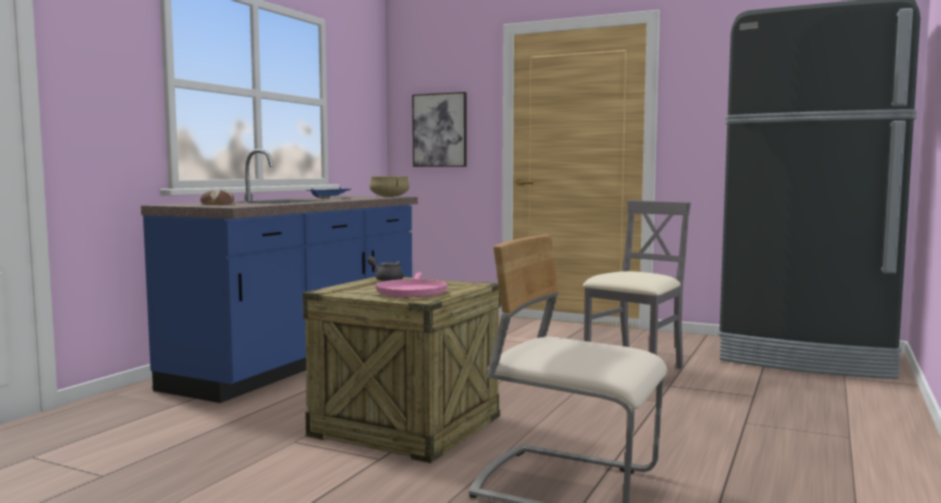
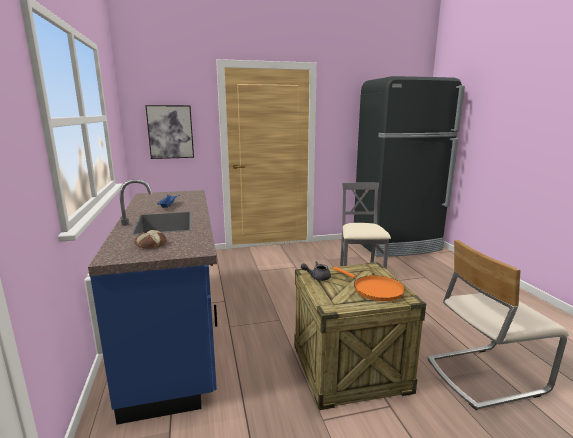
camera: 40 degrees left, 10 degrees up
(389, 196) = (190, 193): beige cooking pot -> none
(412, 292) = (374, 290): pink frying pan -> orange frying pan

